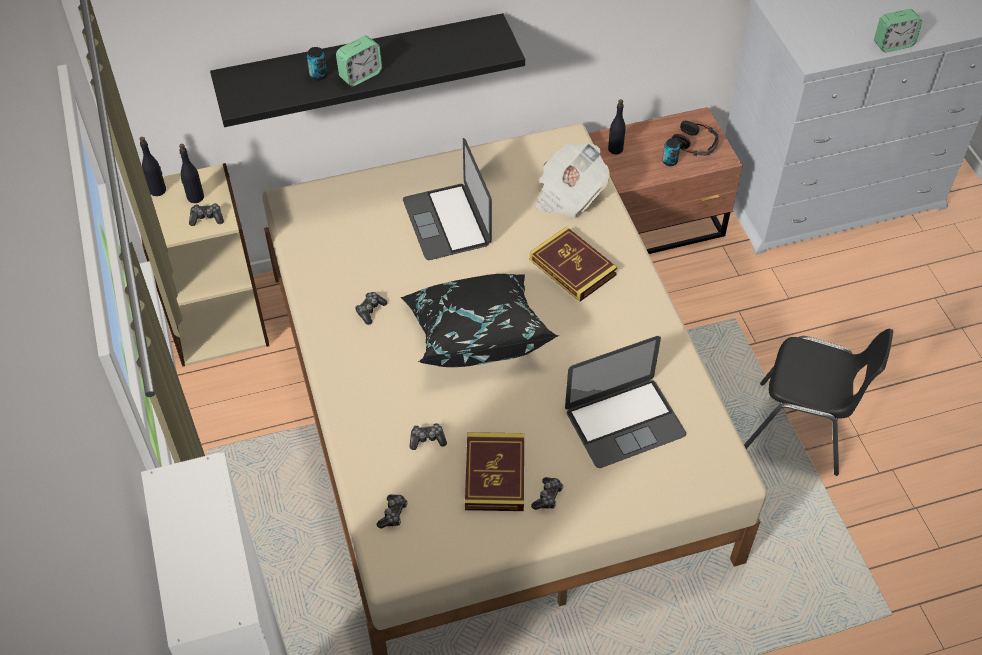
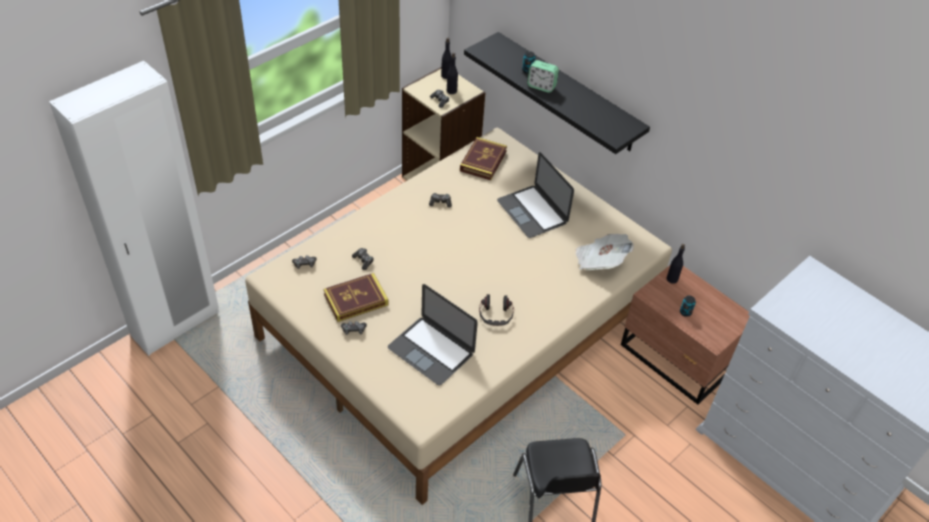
camera: 60 degrees right, 5 degrees down
(447, 222) = (532, 211): laptop -> laptop turned 75 degrees counterclockwise
(475, 334) = (454, 255): black pillow -> none
(572, 267) = (539, 283): book -> book (483, 161)
(695, 143) = (715, 321): headphones -> headphones (496, 314)
(893, 44) = (834, 354): alarm clock -> none

